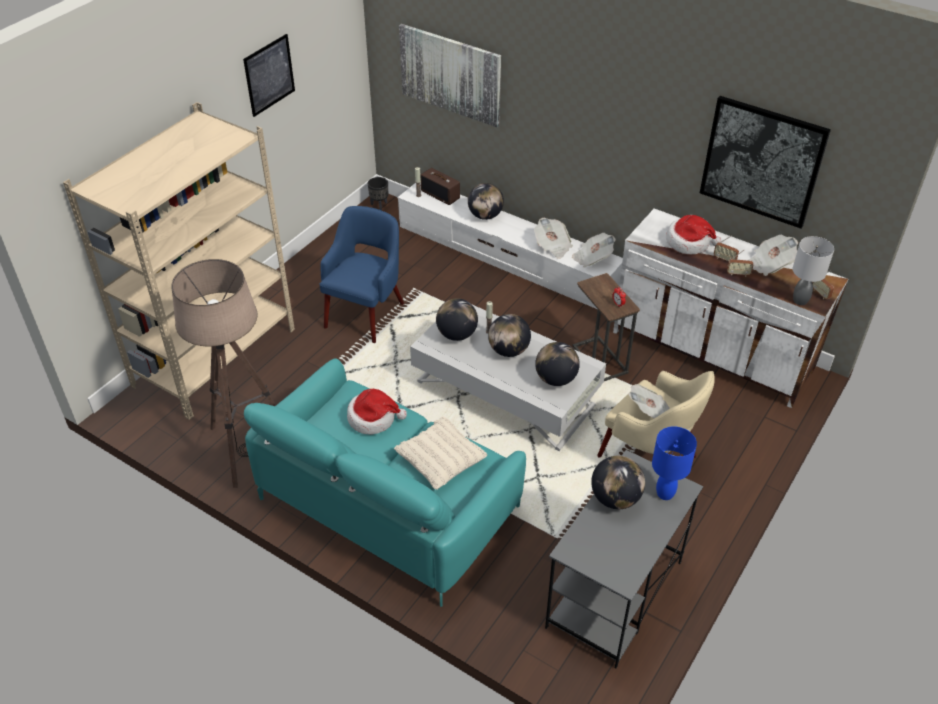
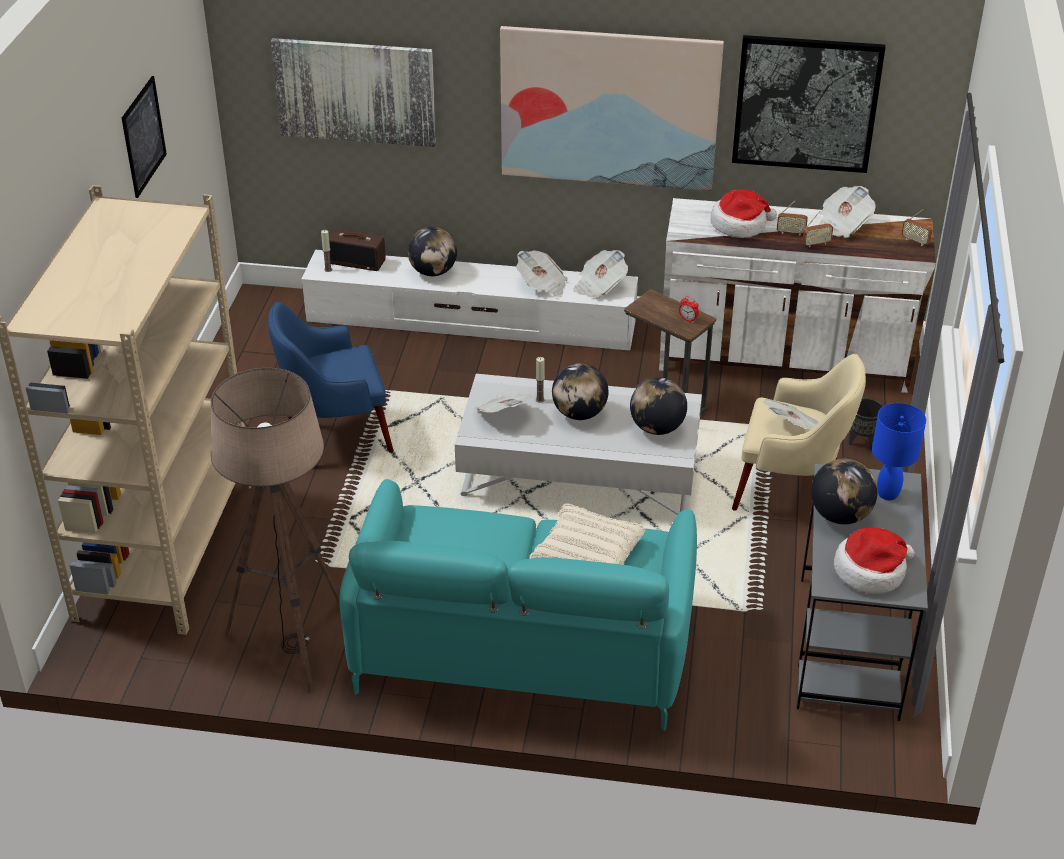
camera: 25 degrees left, 5 degrees down
(365, 313) = (336, 437): blue armchair -> blue armchair turned 105 degrees counterclockwise
(373, 418) = (474, 536): hat -> hat (871, 571)
(379, 206) = (260, 303): black planter -> black planter (862, 443)
(457, 335) = (503, 414): globe -> newspaper
(617, 128) = (609, 108): none -> picture
(800, 300) = (899, 253): grey table lamp -> none

